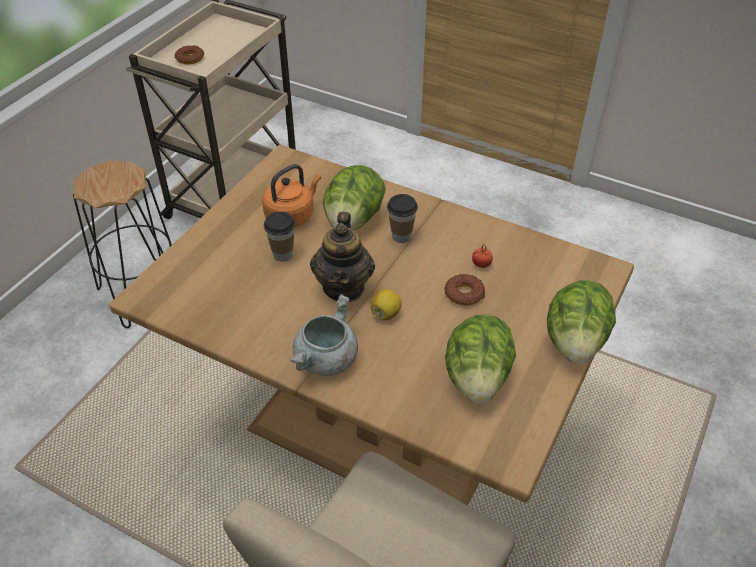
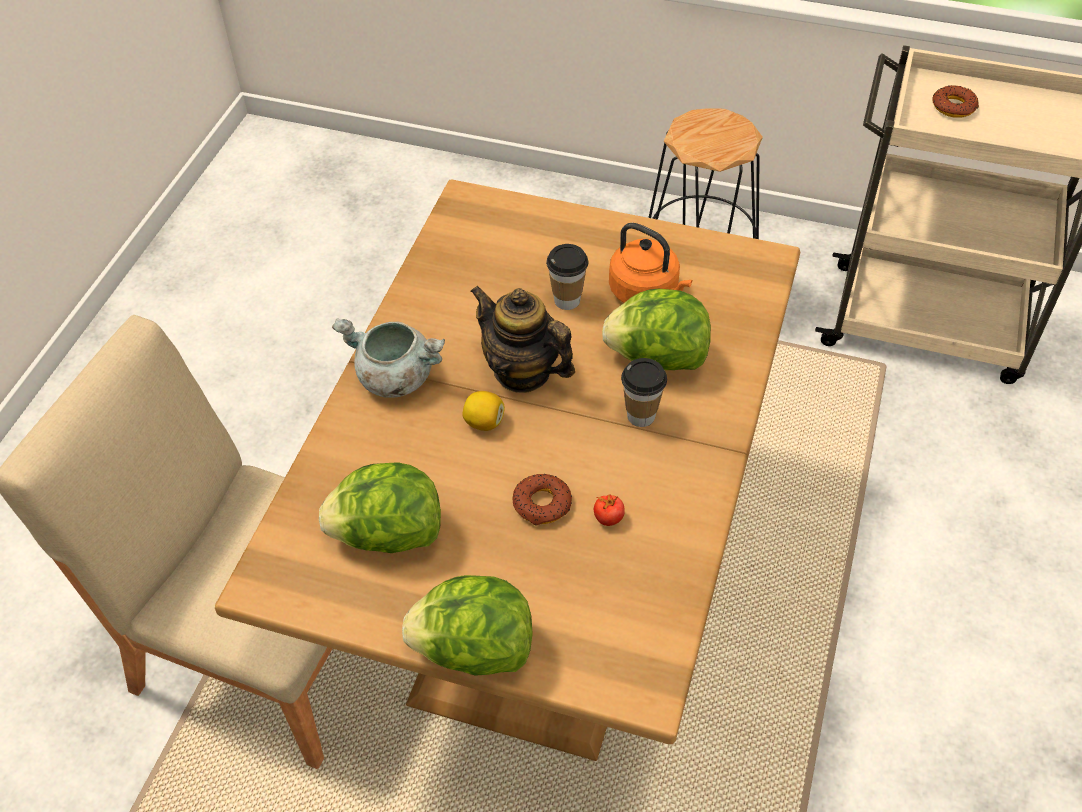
camera: 80 degrees right, 5 degrees up
(344, 287) = (522, 372): teapot -> teapot turned 45 degrees clockwise

